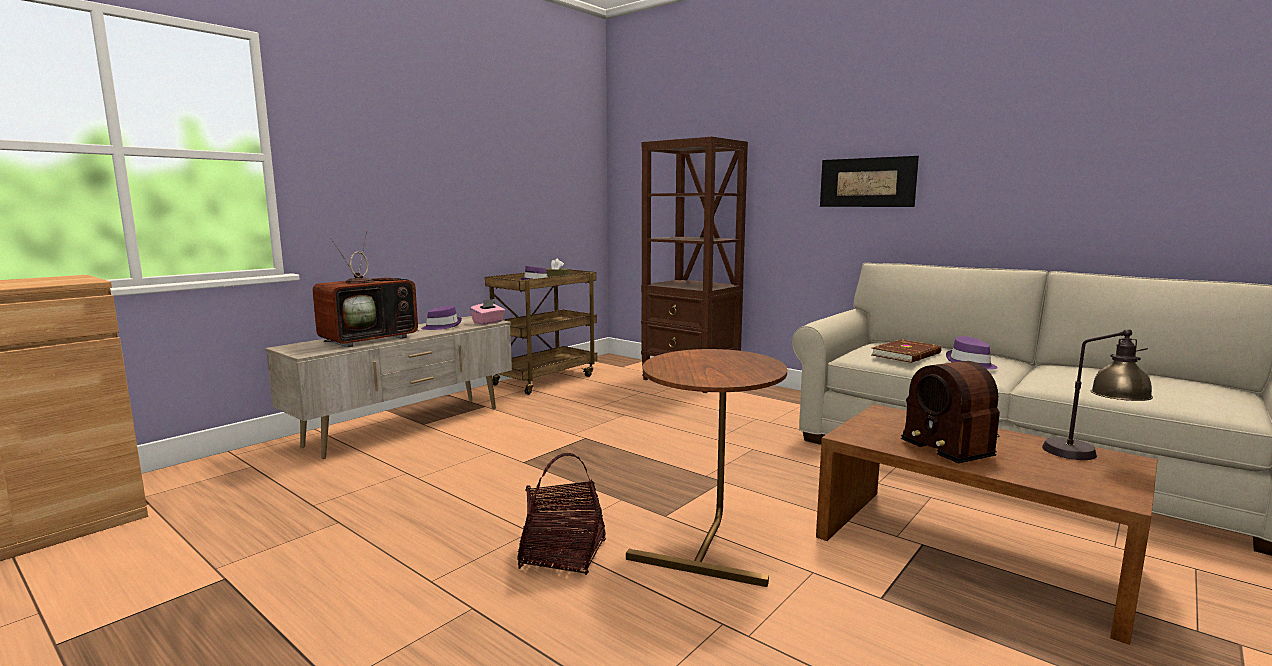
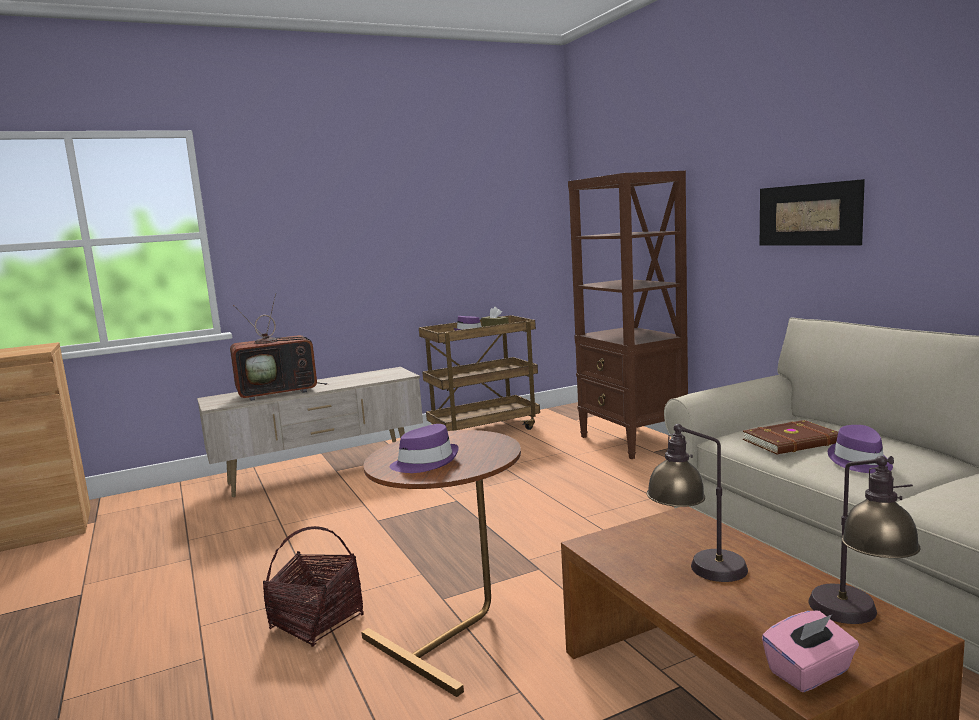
camera: 25 degrees right, 0 degrees up
(442, 326) = (353, 379): purple hat -> purple hat (425, 462)
(488, 322) = (398, 376): pink tissue box -> pink tissue box (809, 672)
(949, 442) = (697, 570): radio -> table lamp

